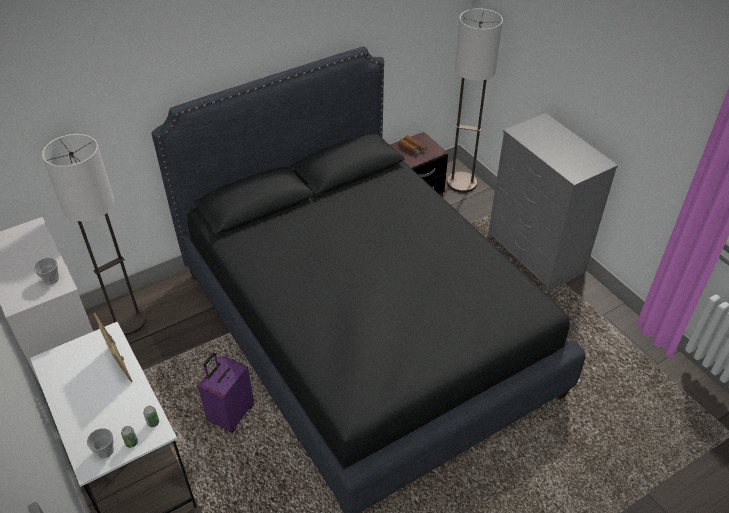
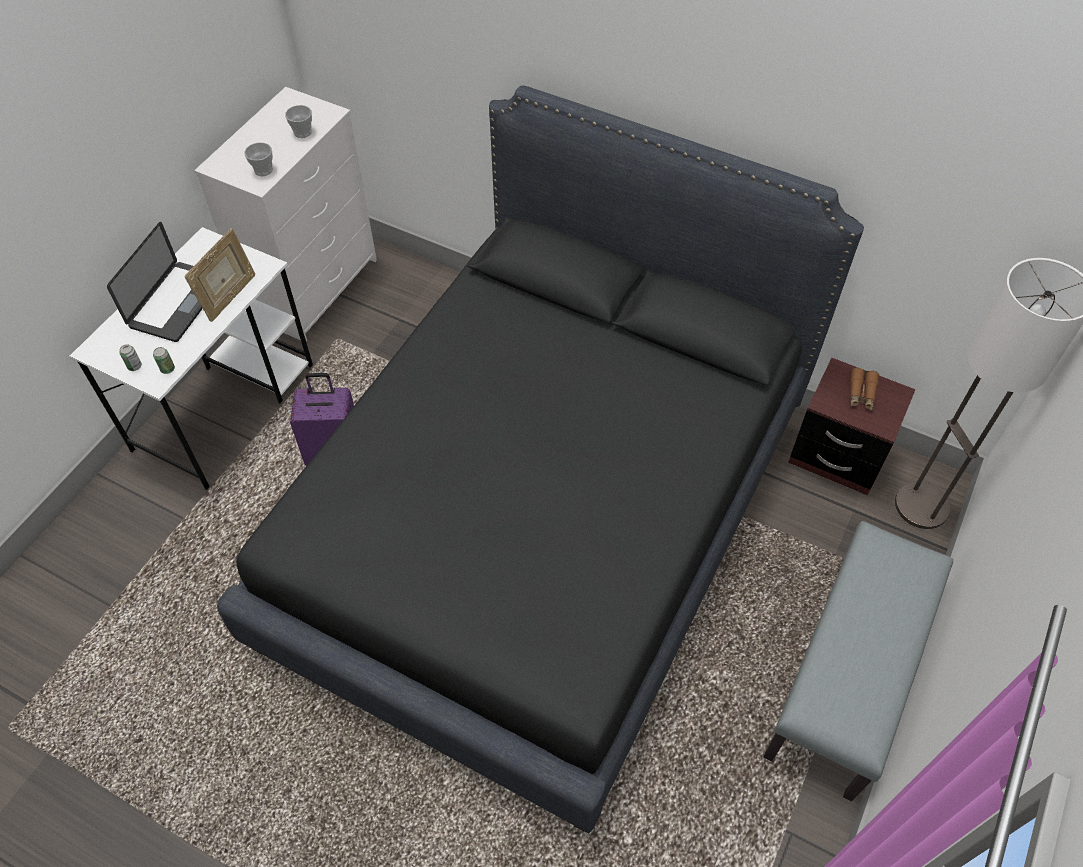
camera: 60 degrees right, 10 degrees up
(93, 397) = (177, 303): none -> laptop
(105, 451) = (116, 351): cup -> cup (302, 132)
(128, 321) = (405, 290): floor lamp -> none
(536, 255) = (846, 678): grey dresser -> grey bench

